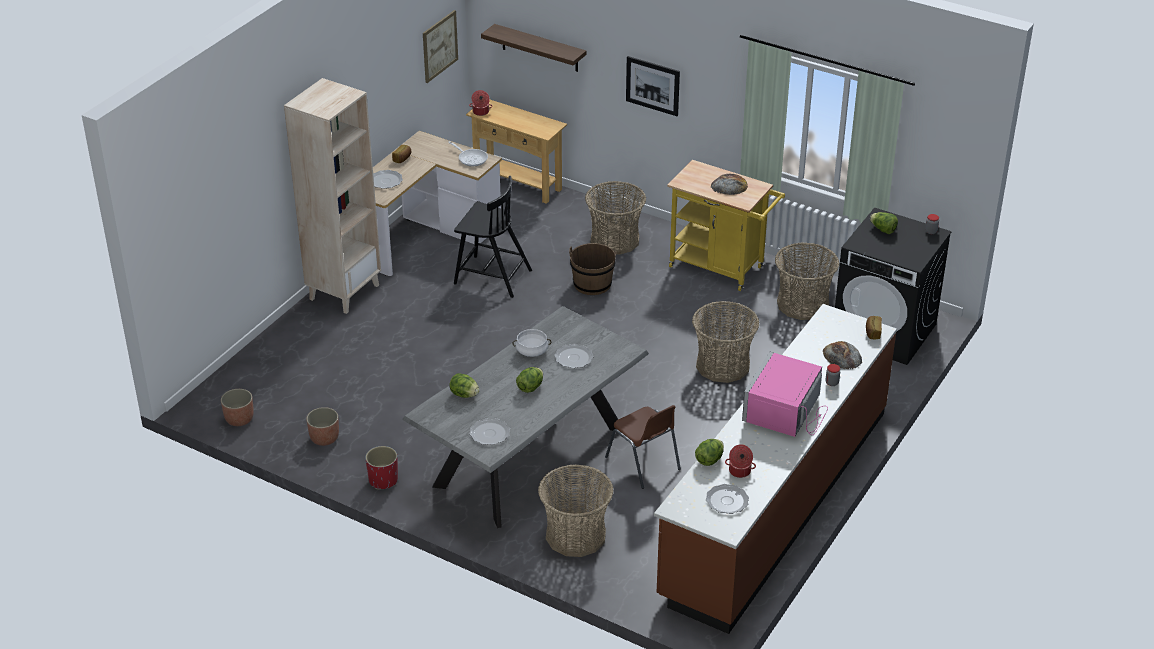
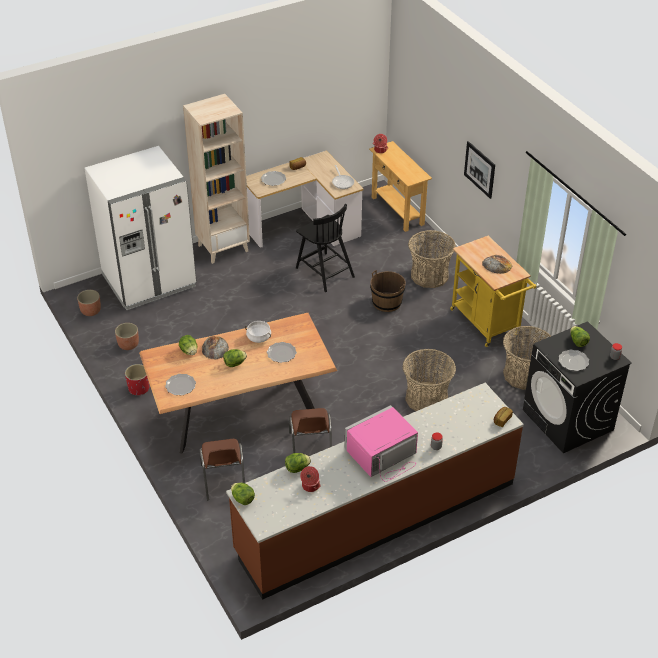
camera: 30 degrees right, 5 degrees up
(284, 360) = (149, 281): none -> white fridge
(439, 46) = (356, 93): picture -> none
(530, 458) = (241, 412): grey dining table -> brown dining table
(540, 48) = (423, 116): shelf -> none
(575, 535) = (223, 480): basket -> brown chair
(680, 513) = (243, 499): none -> lettuce
(727, 501) = (282, 504): plate -> plate (573, 361)
(842, 356) = (462, 429): bread -> bread (215, 348)

